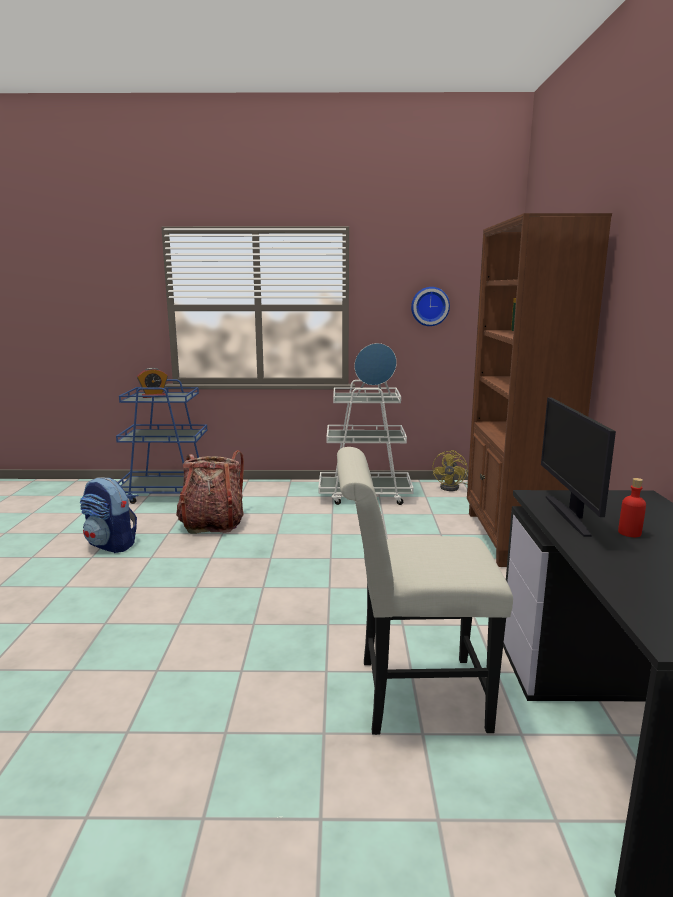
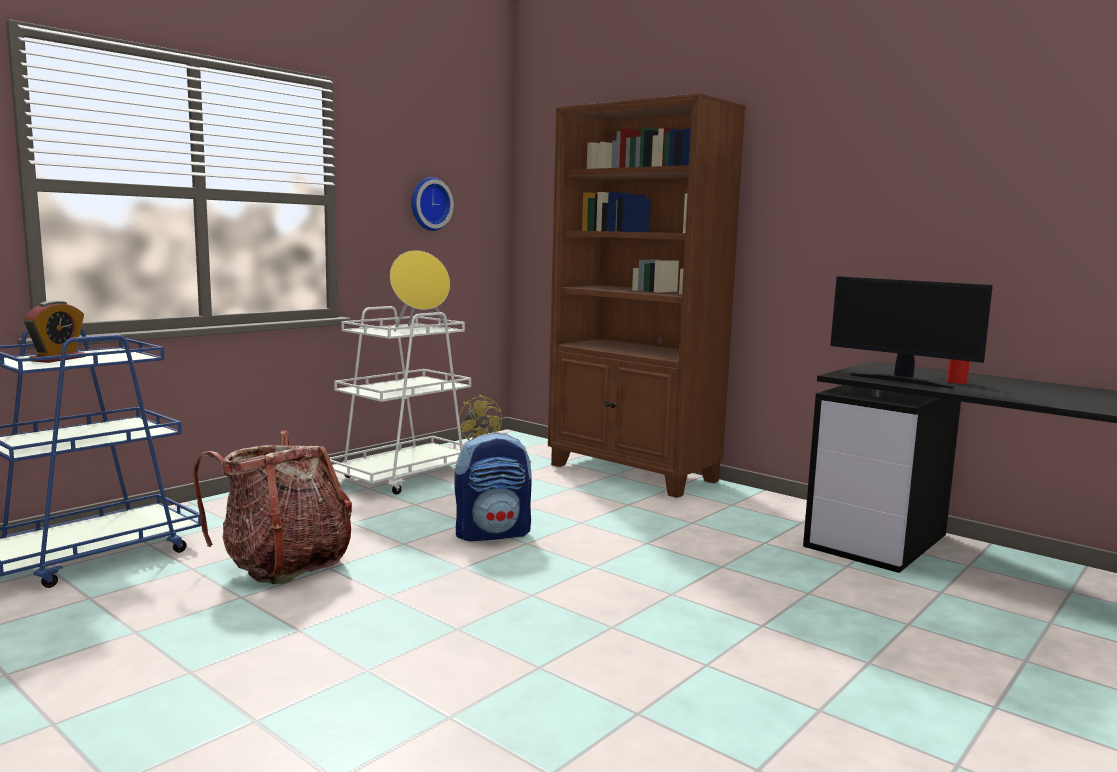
camera: 50 degrees left, 5 degrees down
(111, 545) = (181, 645): backpack -> backpack (493, 533)
(375, 398) = (419, 329): blue speaker -> yellow speaker
(411, 694) = (845, 606): white chair -> none

